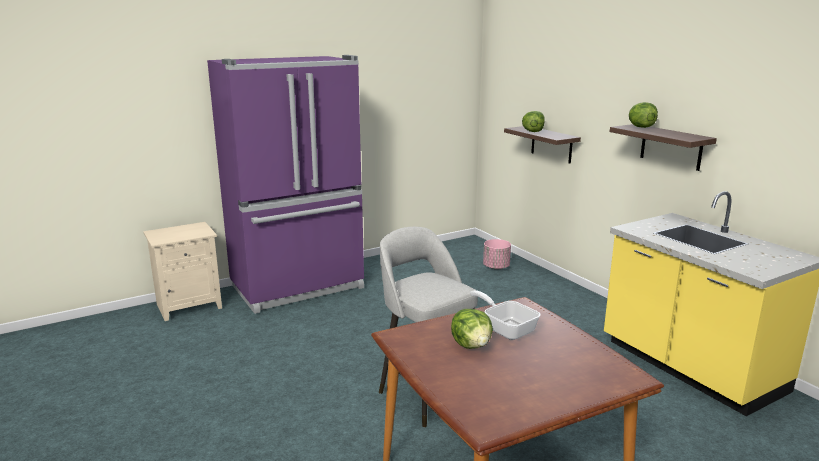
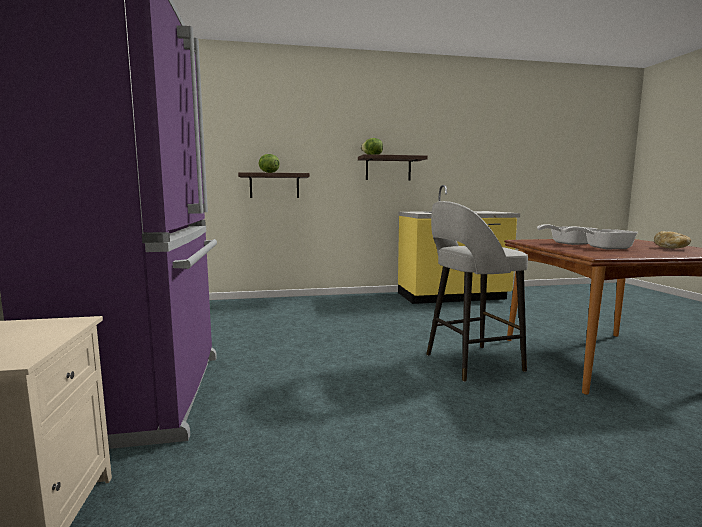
camera: 70 degrees left, 10 degrees down
(472, 345) = (602, 248): lettuce -> frying pan
(496, 267) = (255, 307): pink planter -> none
(512, 391) = (671, 248): none -> bread

